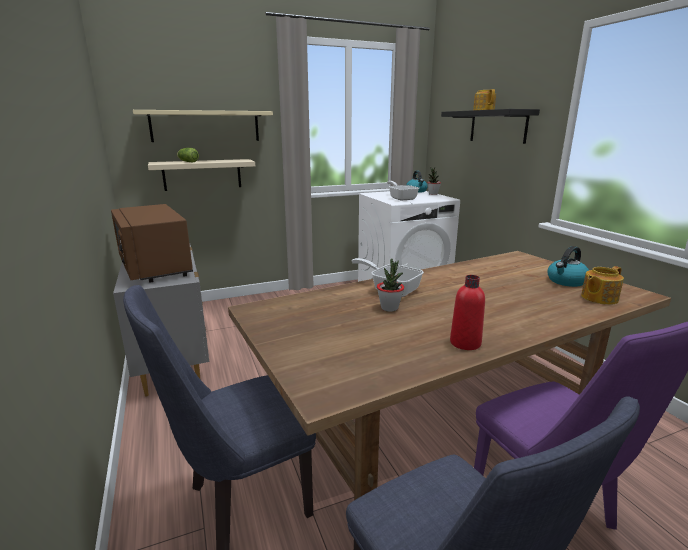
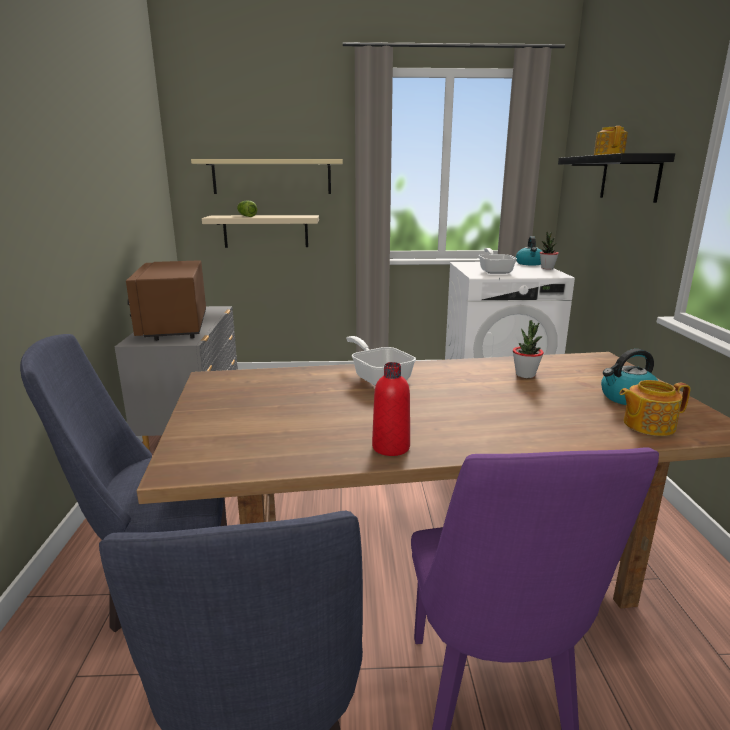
camera: 20 degrees right, 0 degrees up
(389, 308) = (351, 397): potted plant -> potted plant (525, 375)

